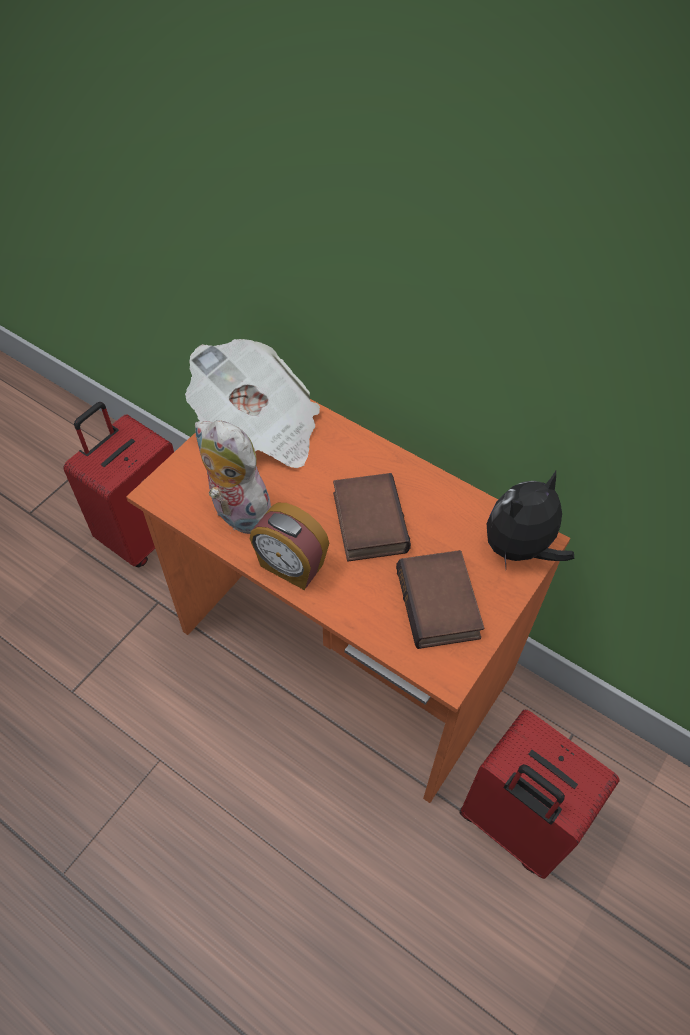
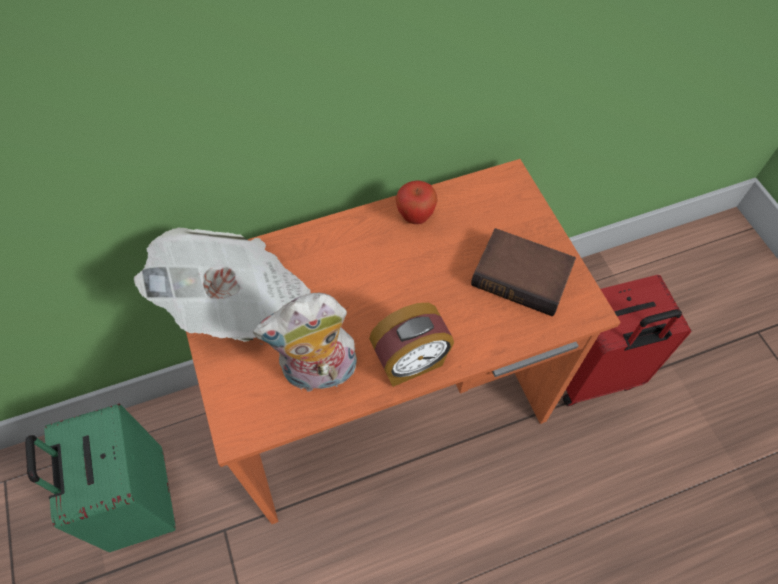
camera: 55 degrees left, 5 degrees up
(144, 532) = (139, 501): red suitcase -> green suitcase
(366, 521) = (406, 278): book -> none
(432, 495) = (415, 217): none -> apple
(520, 550) = (509, 194): plush toy -> none

